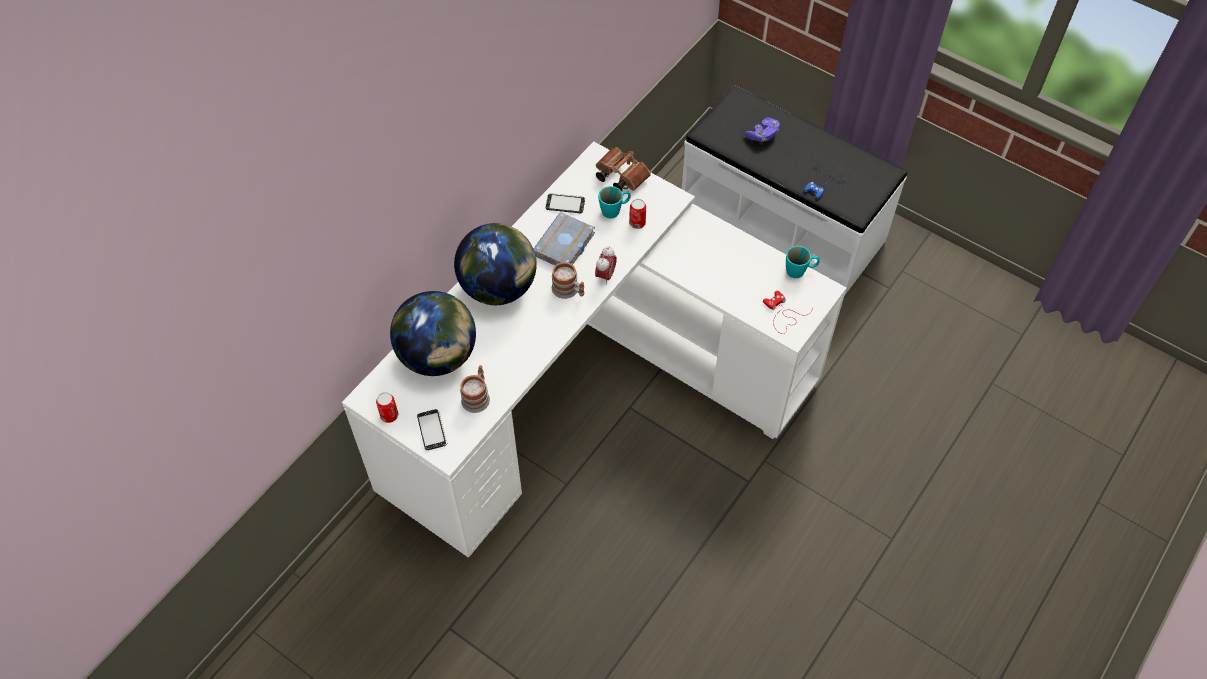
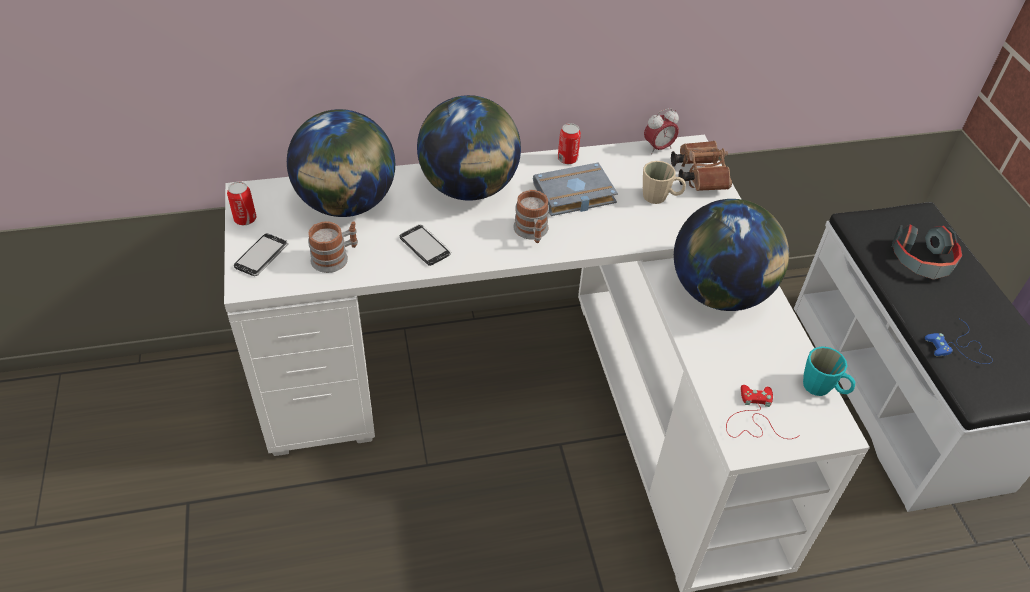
camera: 40 degrees right, 10 degrees down
(565, 204) = (615, 164): phone -> phone (425, 246)
(605, 275) = (584, 244): alarm clock -> alarm clock (658, 148)
(614, 210) = (660, 197): turquoise mug -> beige mug
(637, 223) = (671, 222): can -> can (567, 159)
(700, 250) = (720, 293): none -> globe
(762, 135) = (922, 261): purple game controller -> headphones

